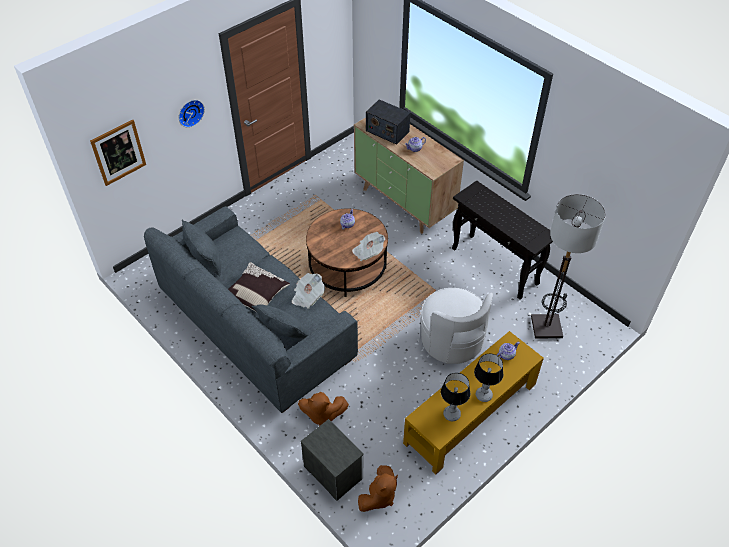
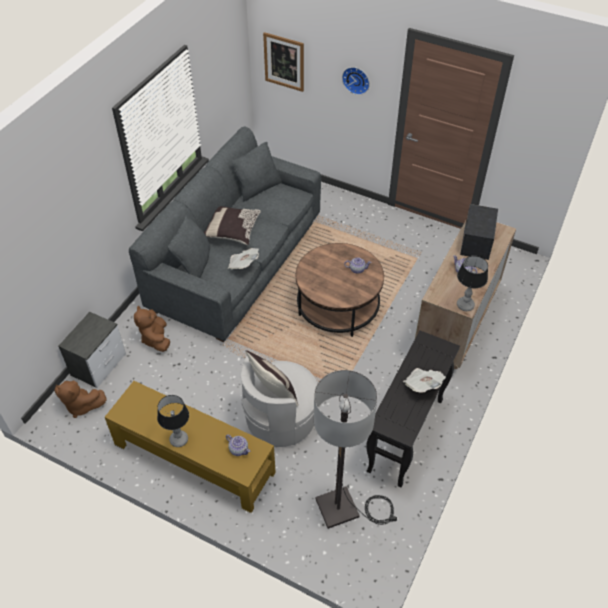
camera: 70 degrees right, 0 degrees up
(368, 252) = (328, 296): newspaper -> newspaper (422, 385)
(452, 414) = (148, 417): table lamp -> table lamp (465, 305)
(458, 316) = (273, 392): none -> pillow

